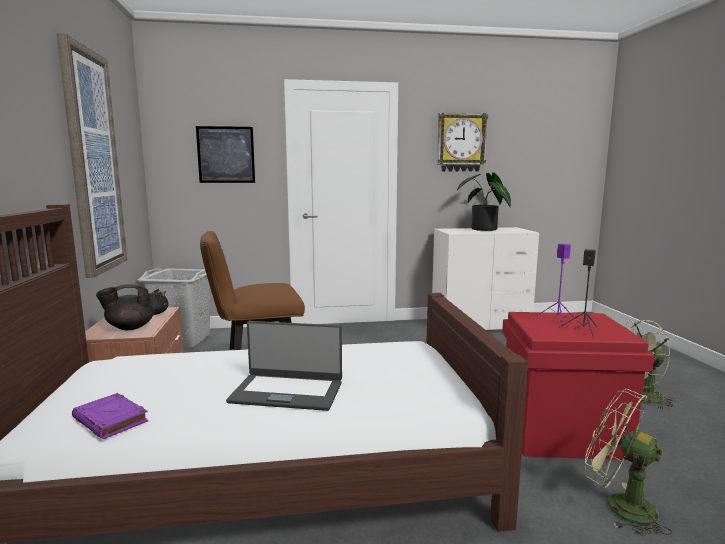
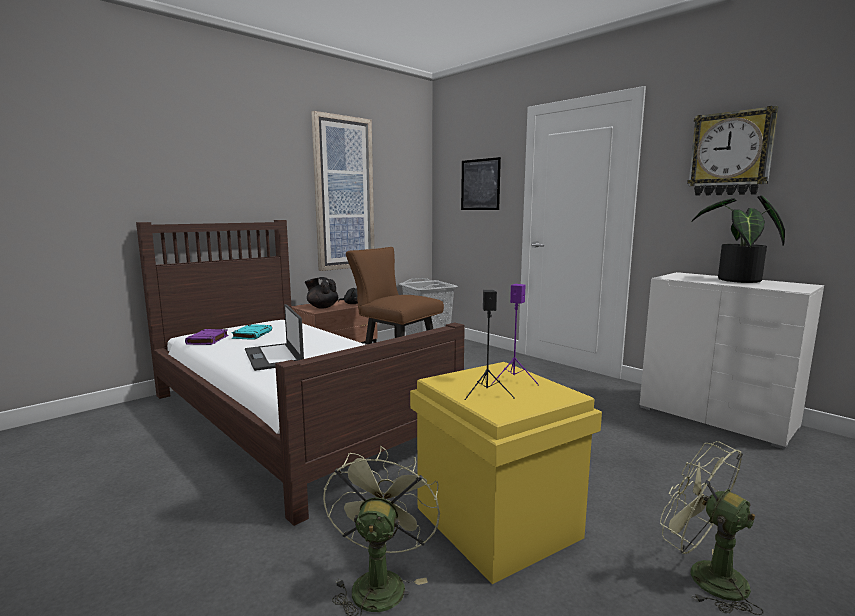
camera: 55 degrees right, 0 degrees up
(151, 387) = (252, 334): none -> turquoise book
(560, 433) = (495, 521): red storage box -> yellow storage box

